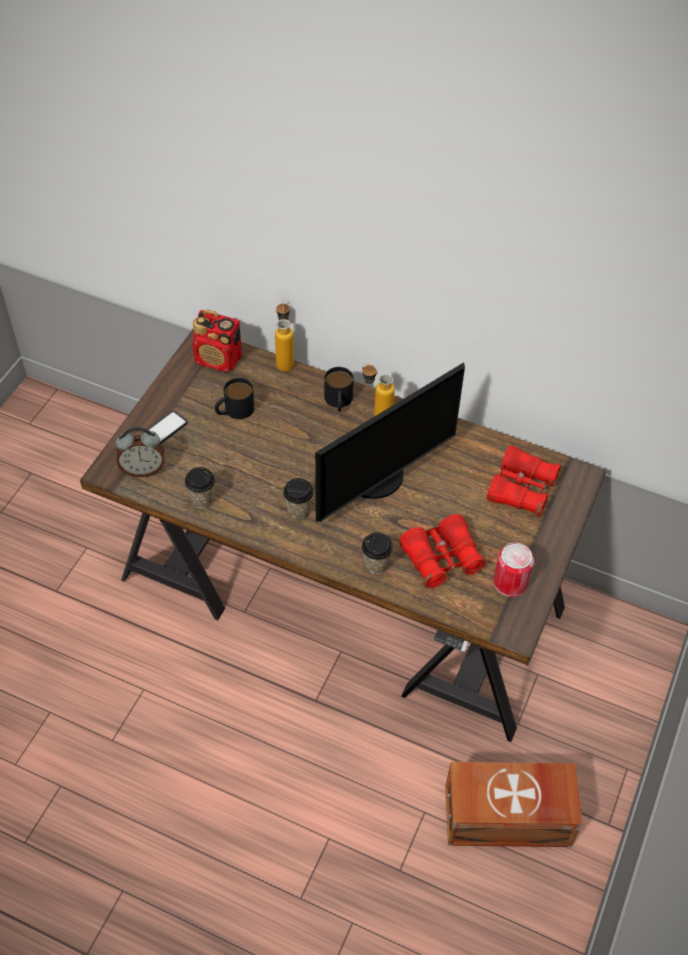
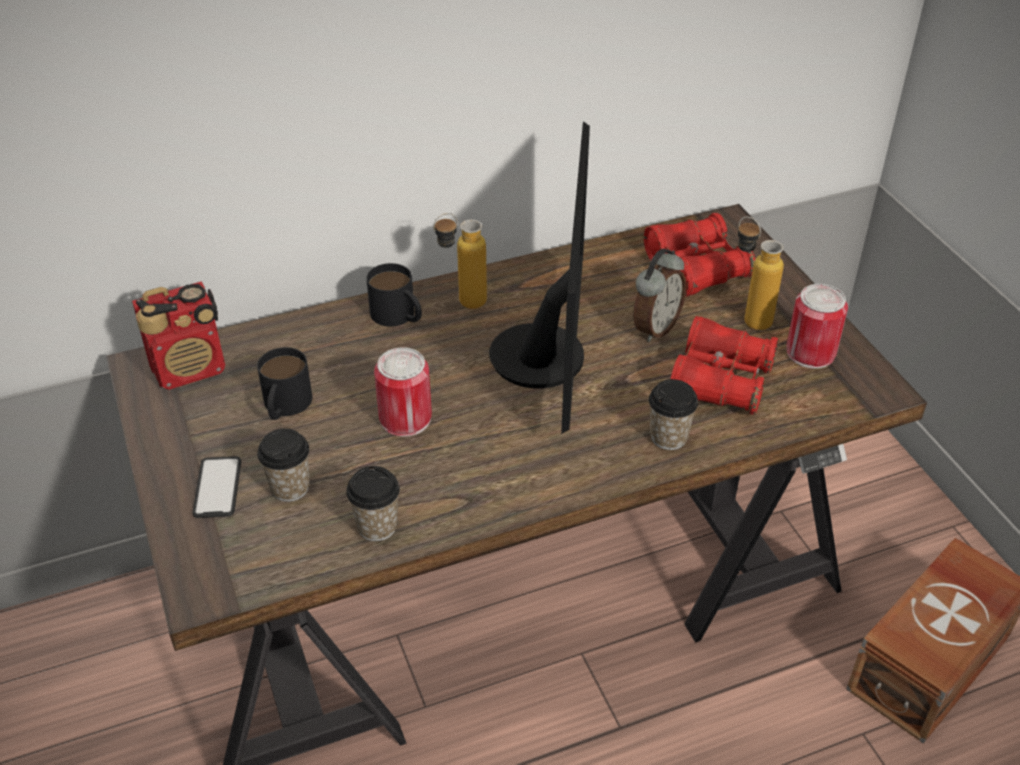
camera: 45 degrees left, 10 degrees down
(143, 469) = (249, 553): alarm clock -> alarm clock (655, 328)
(275, 458) = (405, 418): none -> can
(284, 360) = (277, 318): bottle -> bottle (747, 317)
(298, 510) = (509, 449): cup -> cup (290, 487)

